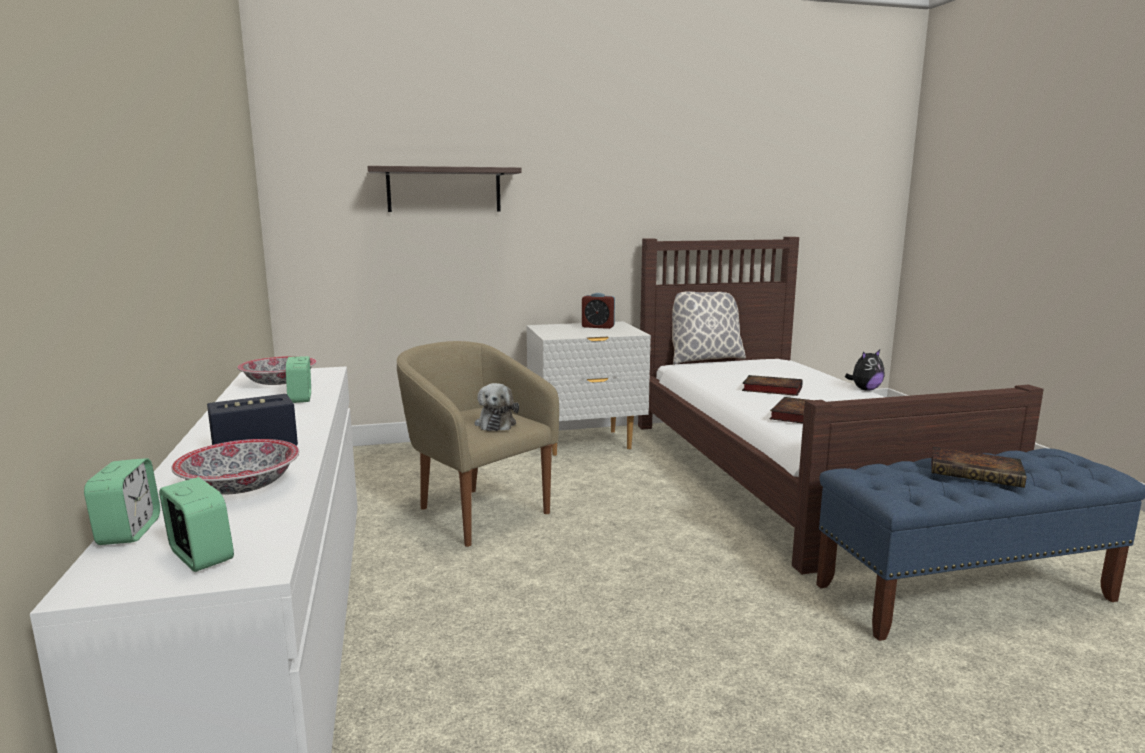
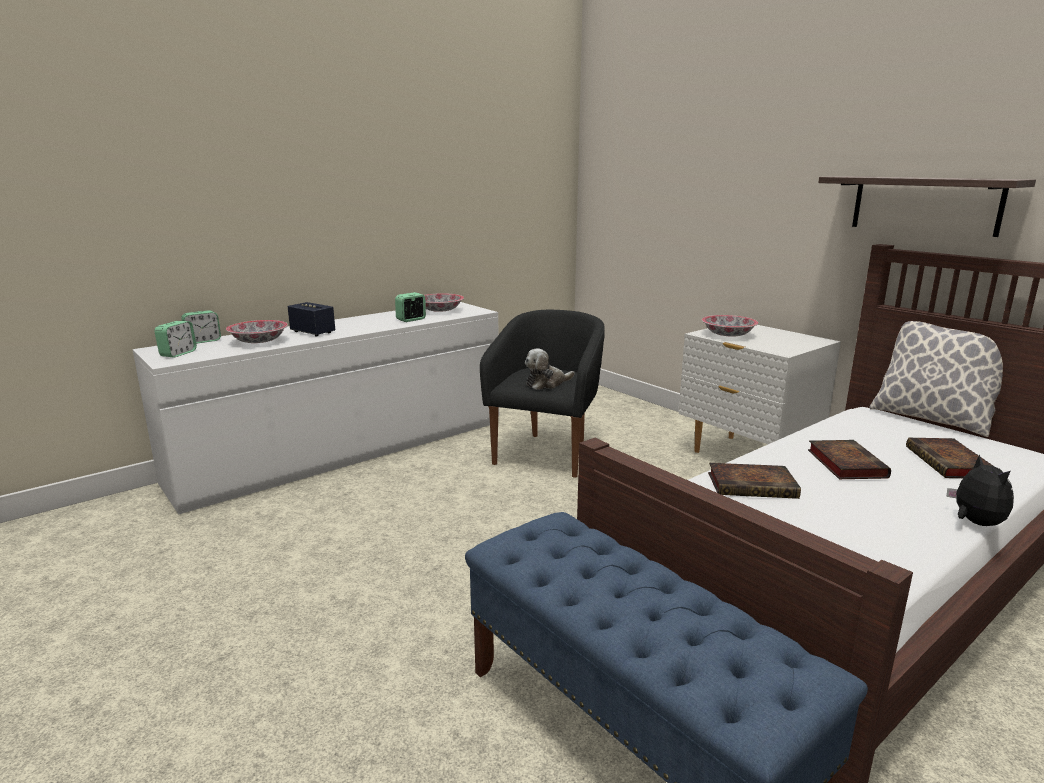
camera: 65 degrees right, 5 degrees up
(444, 190) = (689, 178): shelf -> shelf (925, 204)
(476, 512) = (547, 453): beige armchair -> black armchair
(568, 333) = (728, 335): none -> bowl
(598, 327) = (784, 338): alarm clock -> none
(865, 389) = (974, 523): plush toy -> plush toy turned 135 degrees counterclockwise
(977, 472) = (623, 593): book -> book (950, 463)

